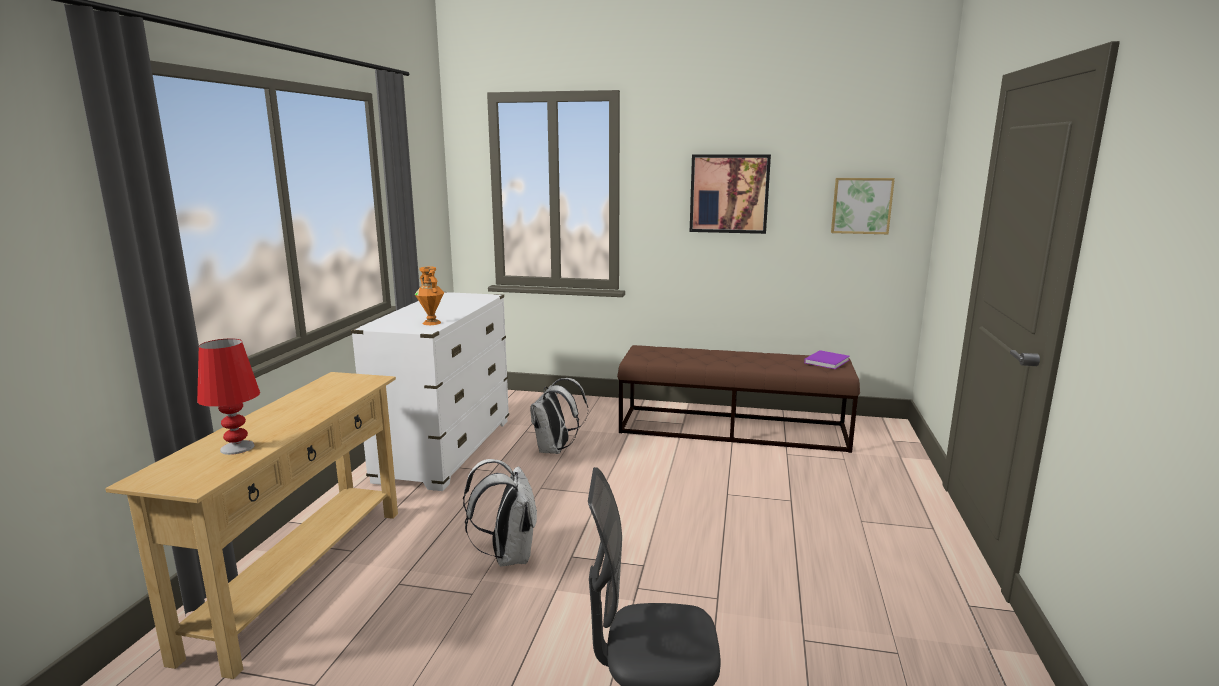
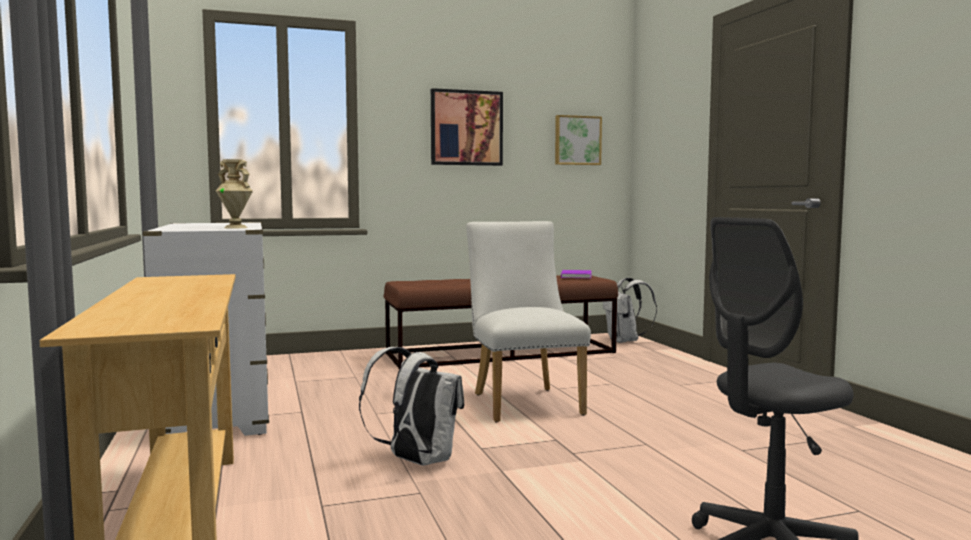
camera: 30 degrees left, 10 degrees down
(237, 448) = (165, 308): red table lamp -> none
(432, 323) = (236, 227): orange vase -> beige vase
(555, 450) = (350, 388): white backpack -> white backpack (625, 340)
(673, 505) = (523, 402): none -> white chair

